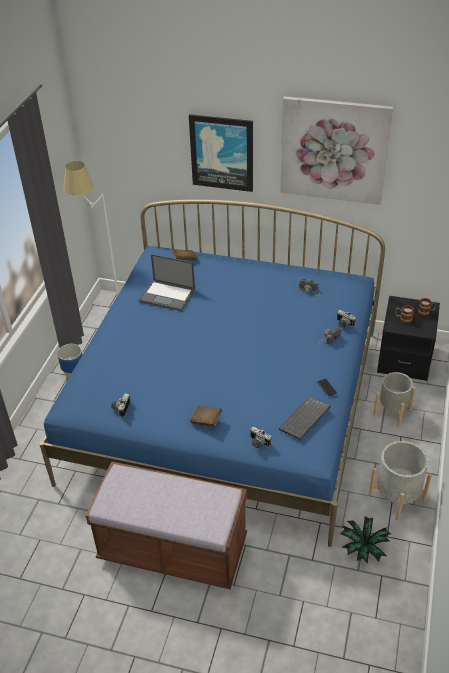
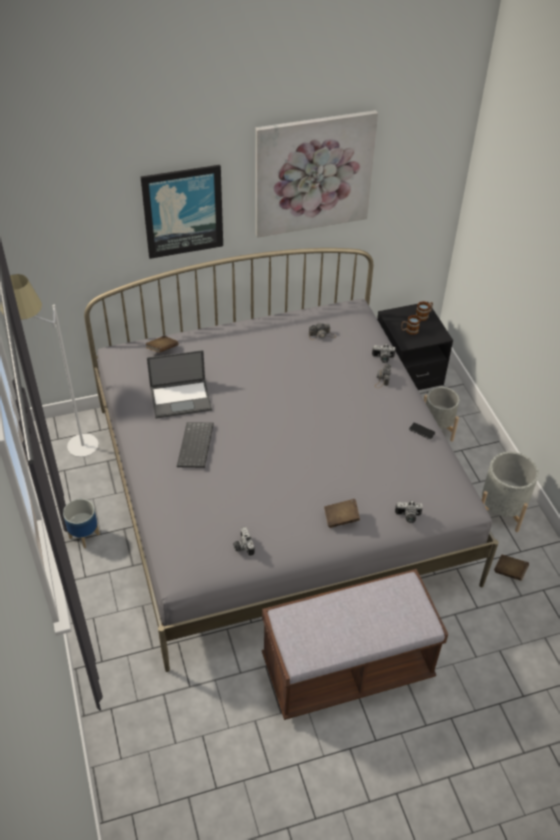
camera: 35 degrees left, 5 degrees up
(227, 403) = (278, 491): blue bed -> grey bed
(305, 419) = (430, 472): keyboard -> keyboard (196, 446)
(363, 547) = (509, 571): potted plant -> brown book

